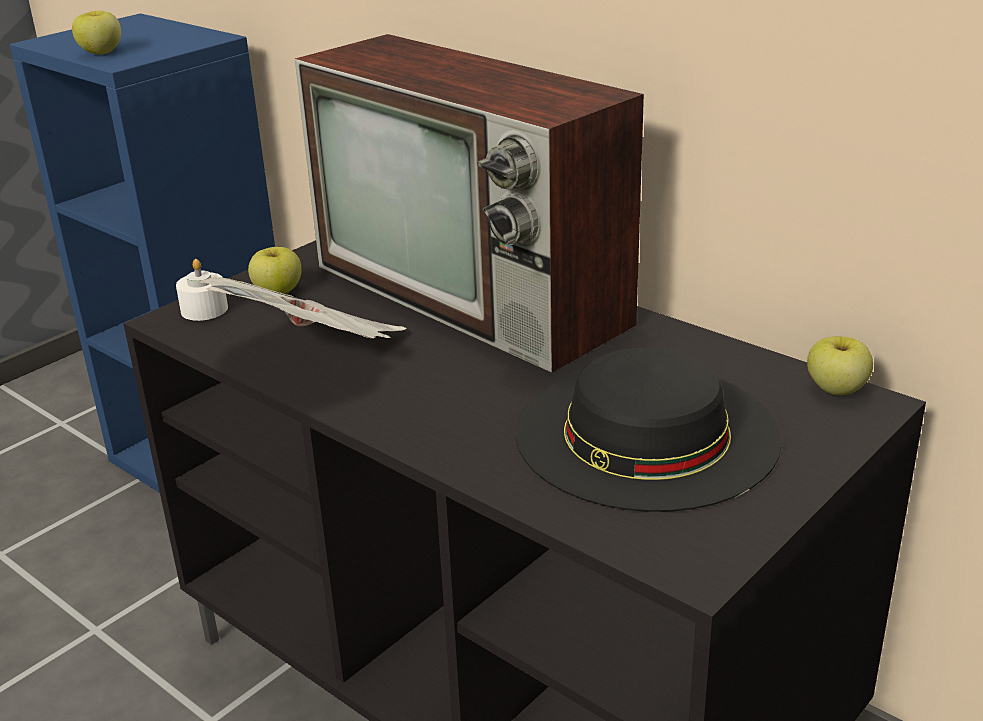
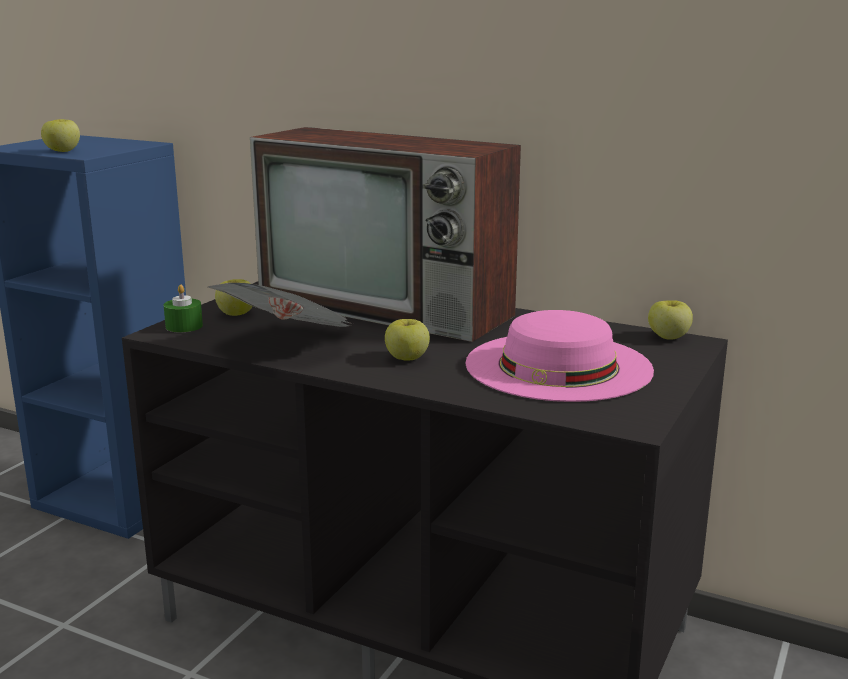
camera: 15 degrees left, 10 degrees down
(204, 309) = (184, 326): white candle -> green candle
(449, 397) = (407, 358): none -> apple
(646, 433) = (558, 366): black hat -> pink hat

